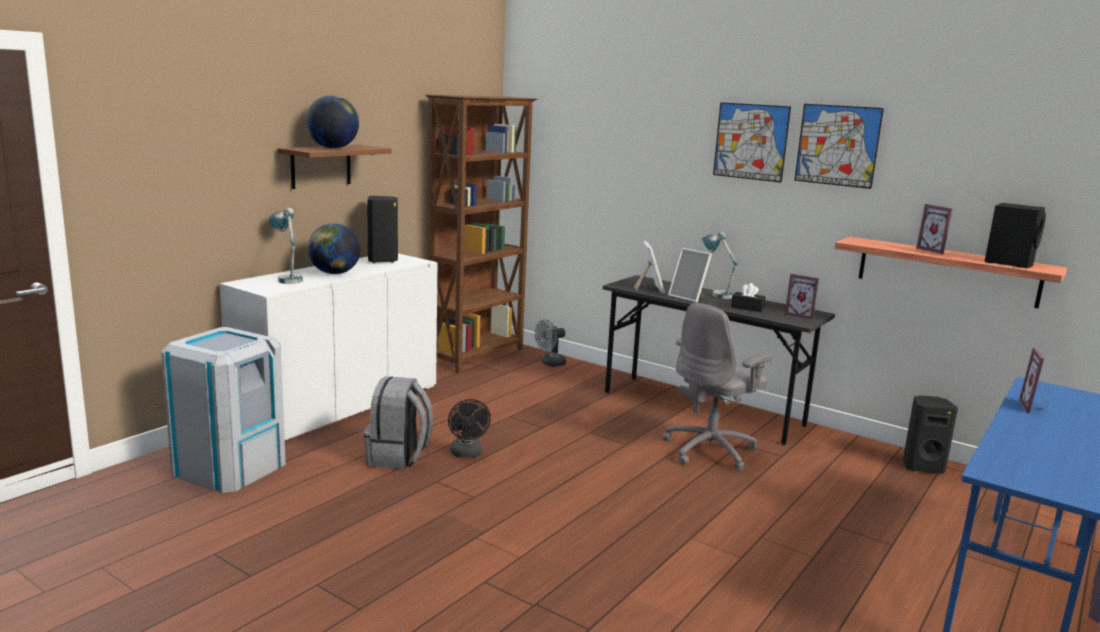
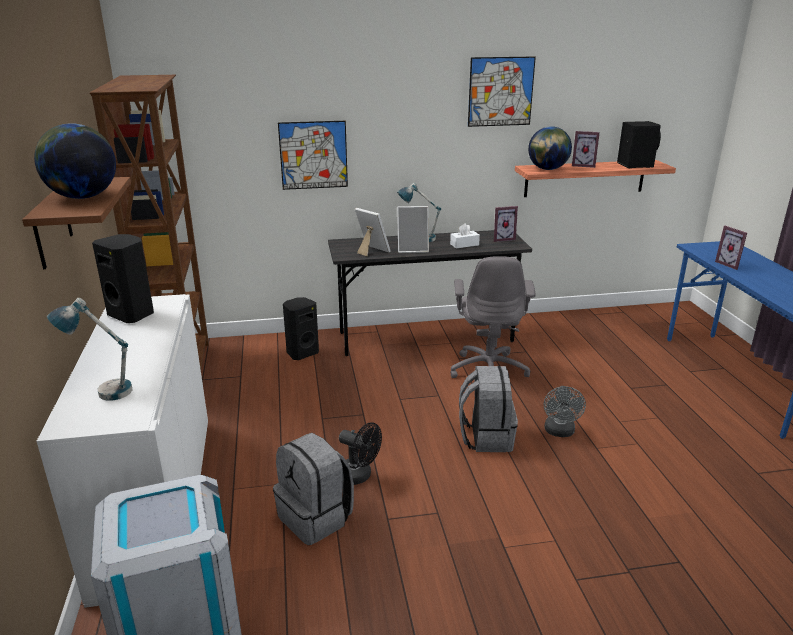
camera: 45 degrees left, 10 degrees up
(334, 273) = (133, 356): globe -> globe (547, 169)
(550, 364) = (258, 348): grey fan -> grey fan (560, 432)
(606, 482) = (485, 437): none -> grey backpack
(747, 308) = (464, 244): black tissue box -> white tissue box
(751, 141) = (425, 96): picture -> picture (313, 155)
(922, 466) = (589, 320): black speaker -> black speaker (301, 353)

